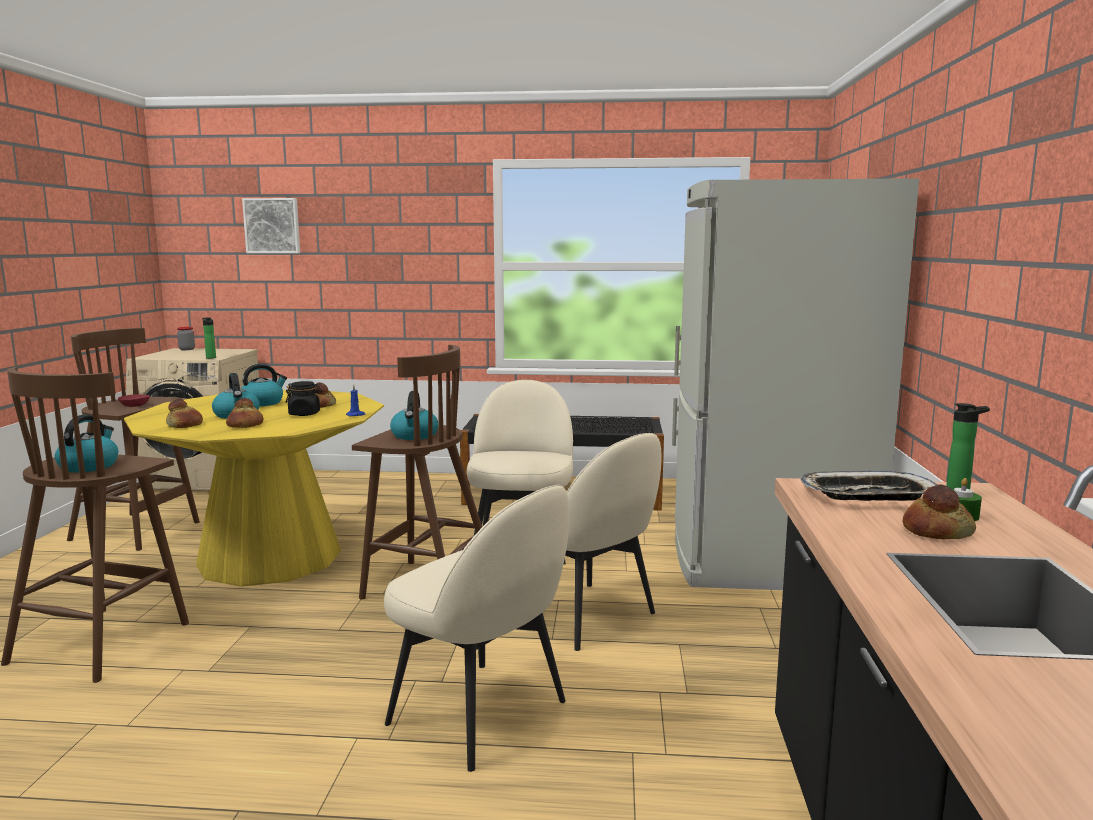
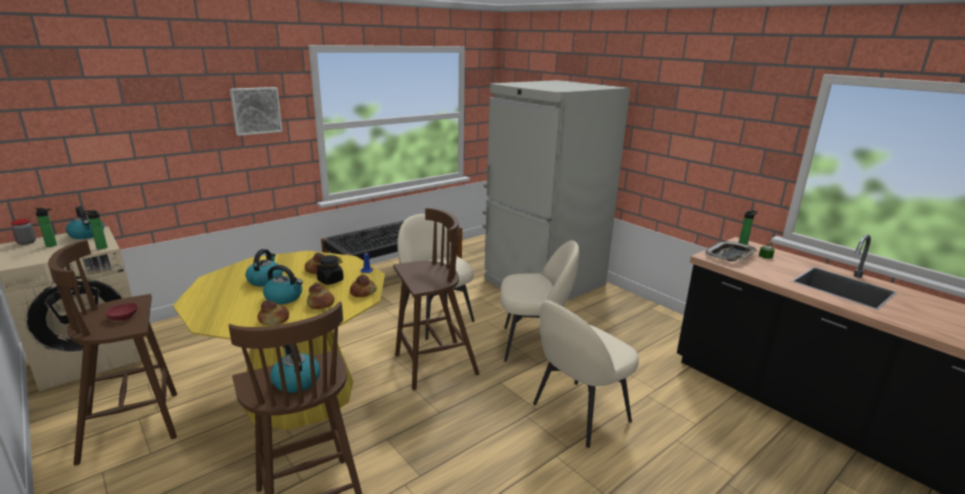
camera: 45 degrees left, 10 degrees up
(193, 353) = (53, 245): none -> bottle
(272, 226) = (106, 107): picture -> picture (256, 110)
(414, 436) = (429, 275): kettle -> kettle (87, 235)
(481, 714) = (579, 413): beige chair -> beige chair turned 150 degrees clockwise
(936, 531) = (777, 265): bread -> bread (362, 292)

